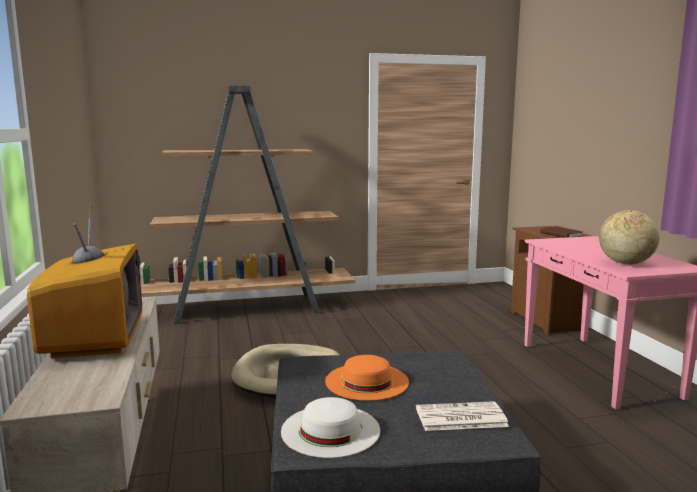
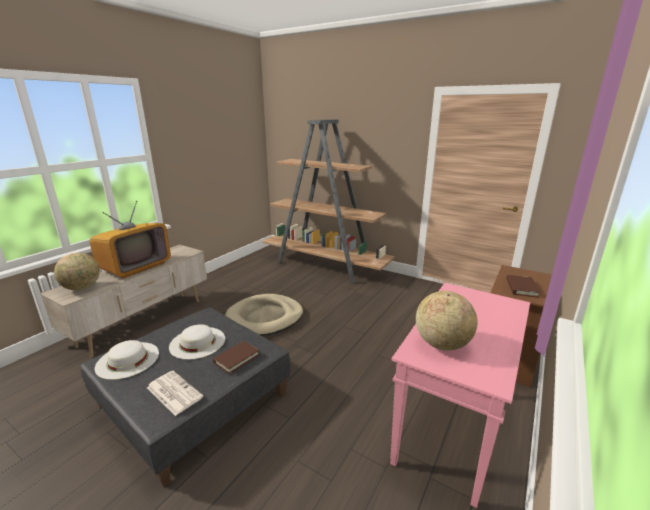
camera: 45 degrees right, 10 degrees up
(79, 384) = (82, 288): none -> globe
(366, 381) = (197, 342): orange hat -> white hat
(441, 372) = (236, 358): none -> brown book

